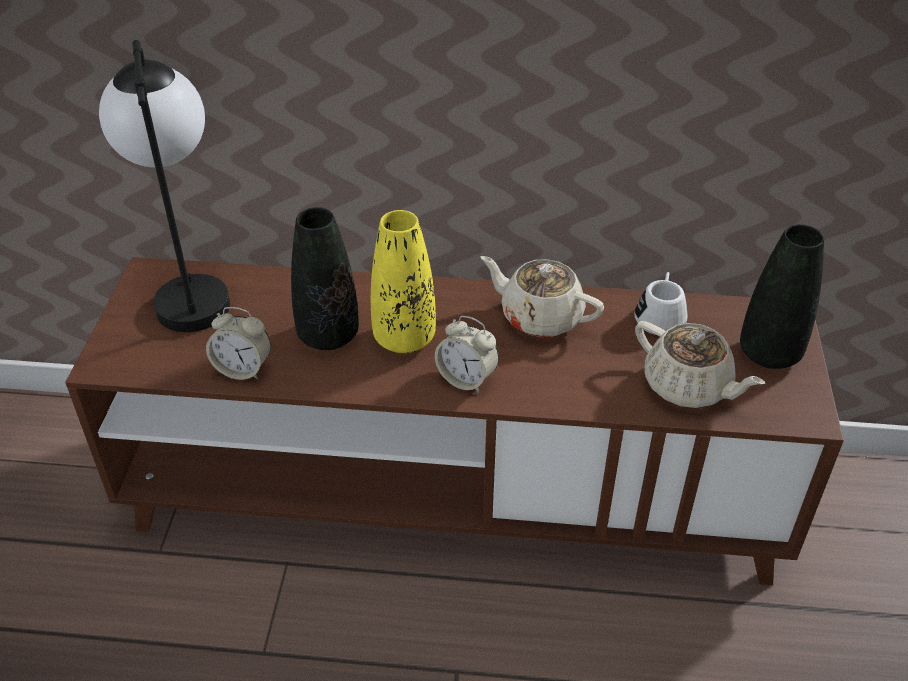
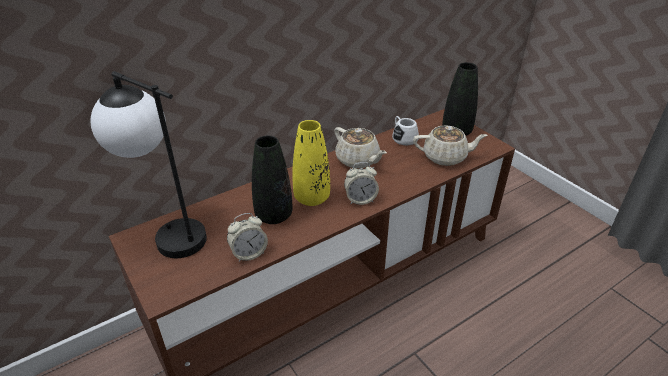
camera: 40 degrees left, 5 degrees down
(540, 317) = (358, 160): beige teapot -> beige teapot turned 120 degrees counterclockwise

